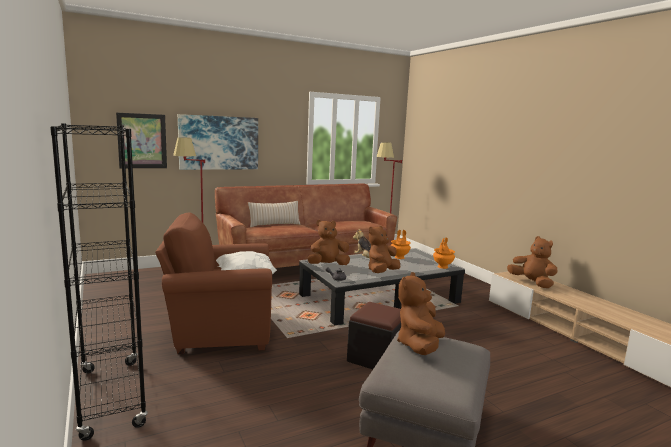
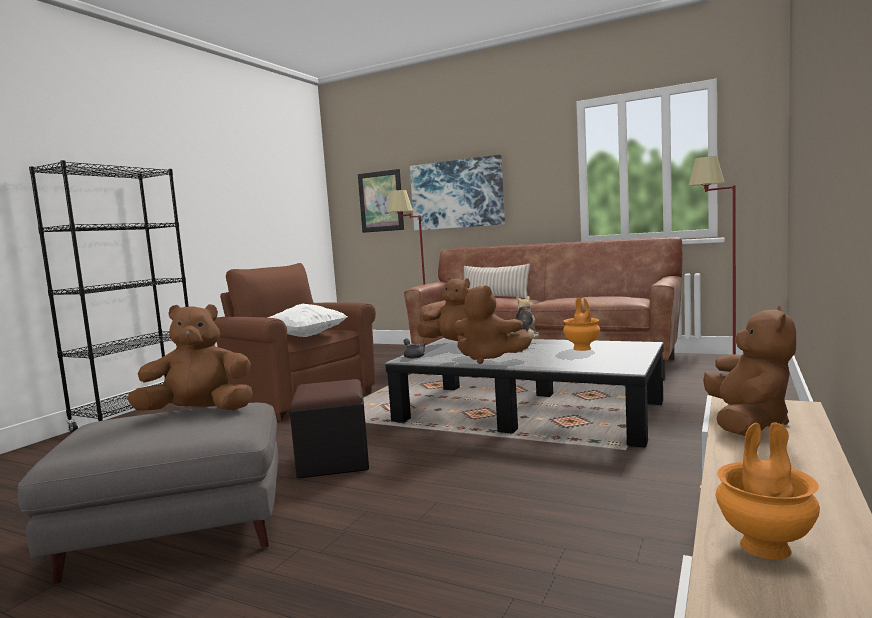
camera: 55 degrees right, 5 degrees down
(381, 272) = (488, 359): brown plush toy -> brown plush toy turned 150 degrees counterclockwise
(442, 267) = (608, 367): orange vase -> orange vase (766, 546)

